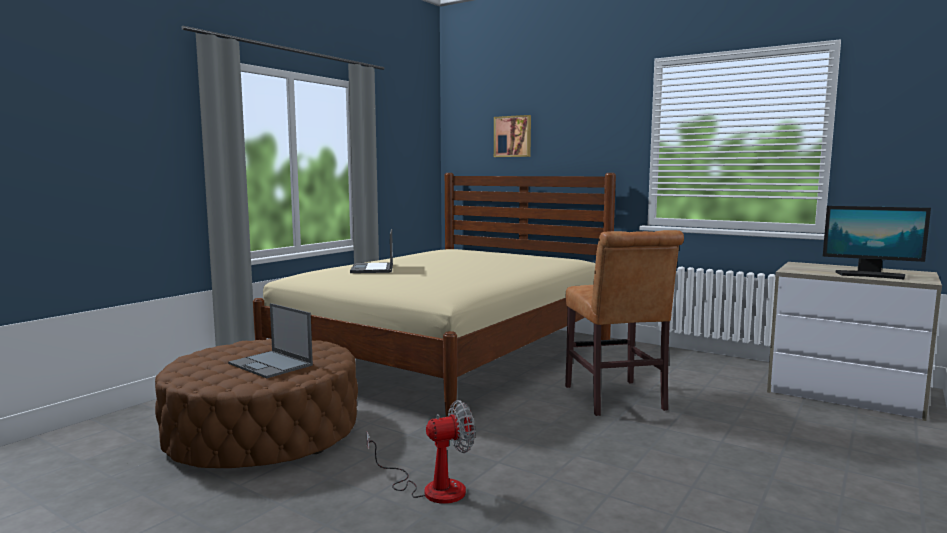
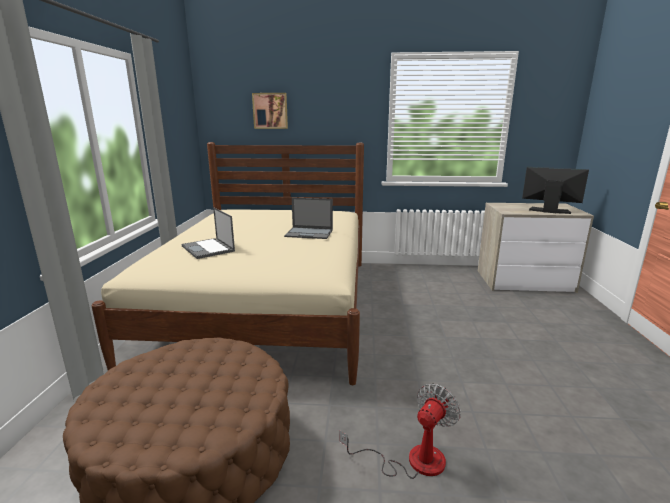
camera: 30 degrees left, 10 degrees up
(271, 364) = (209, 392): laptop -> laptop (309, 233)
(616, 400) = (426, 320): brown chair -> none
(870, 275) = (549, 211): monitor -> monitor turned 150 degrees counterclockwise

